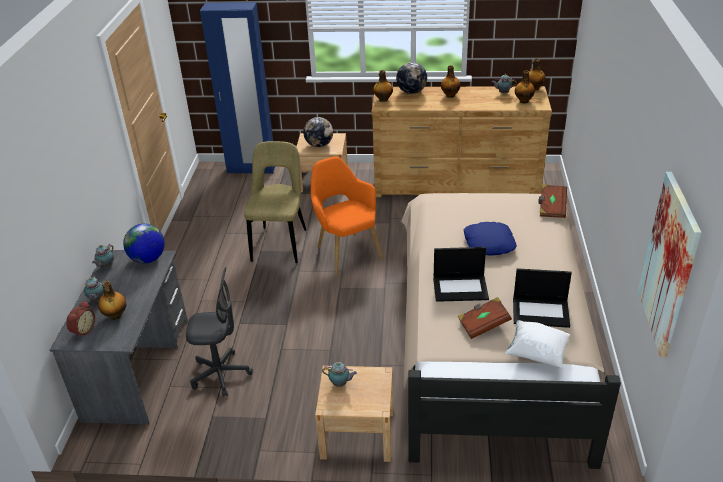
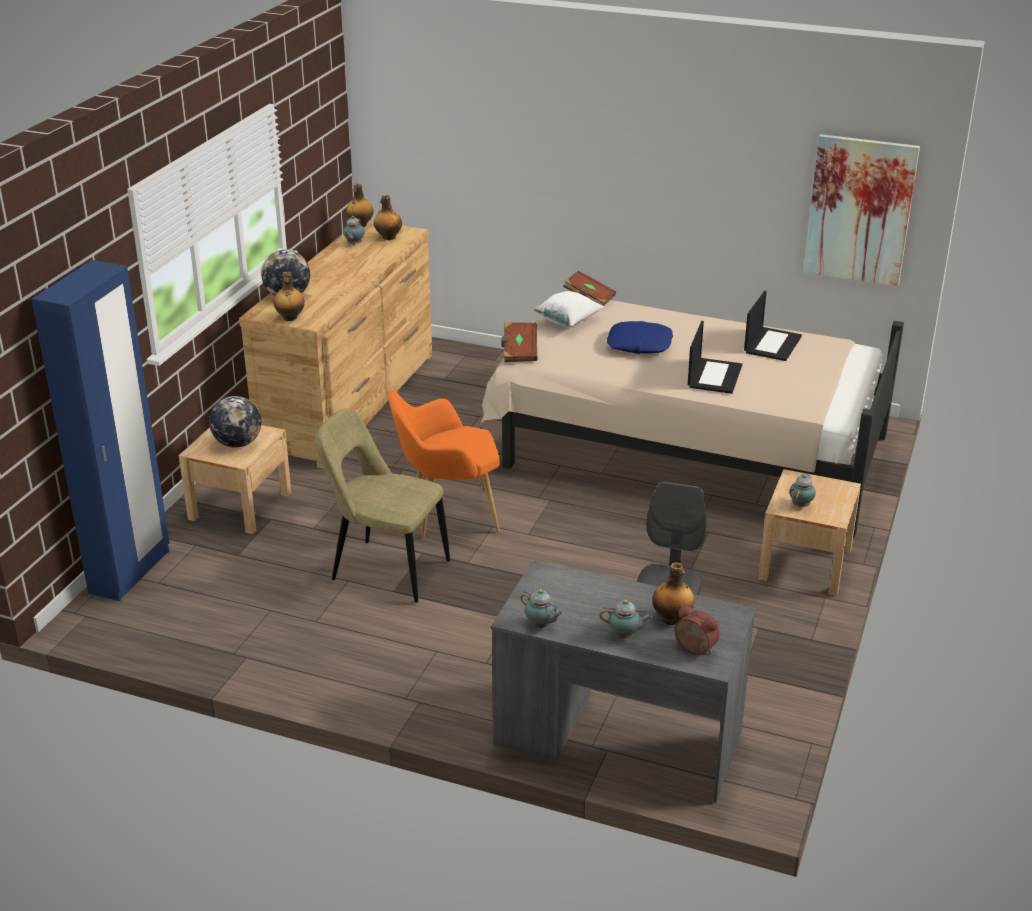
camera: 75 degrees left, 5 degrees down
(148, 259) = (542, 585): globe -> none
(450, 95) = (325, 274): bottle -> none
(483, 325) = (781, 376): brown book -> brown book (519, 351)
(536, 353) = (833, 360): white pillow -> white pillow (568, 321)

